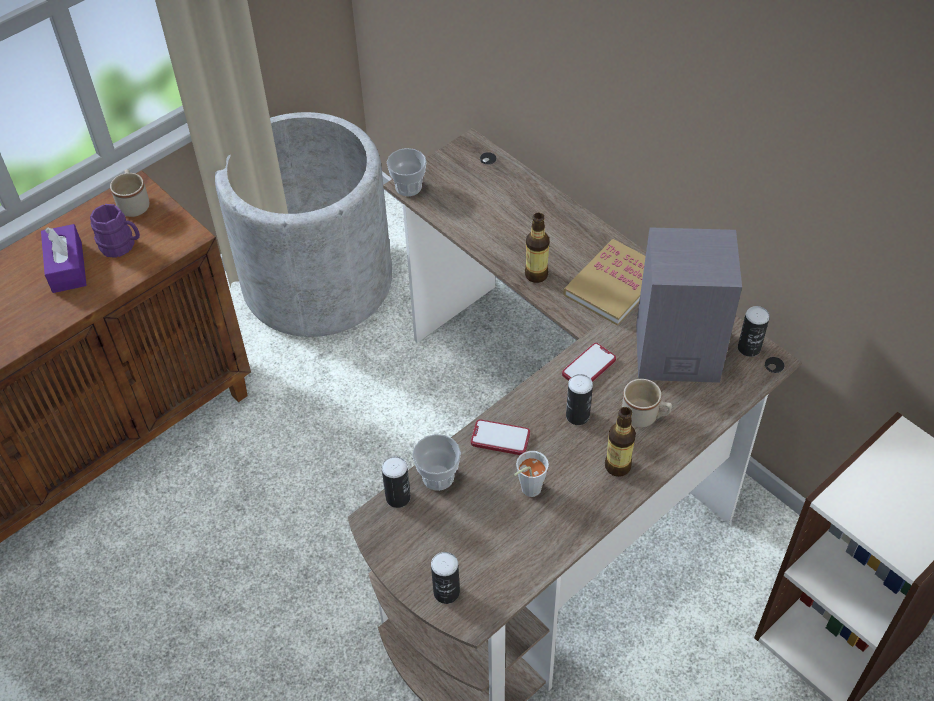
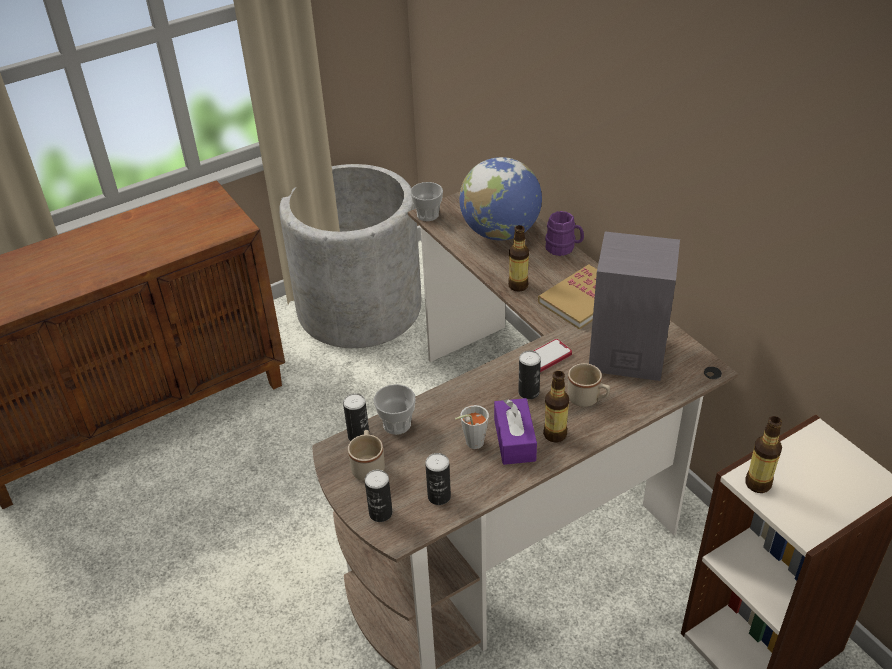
camera: 10 degrees right, 10 degrees down
(67, 267) = (138, 239): purple tissue box -> purple tissue box (514, 440)
(122, 246) = (184, 228): purple mug -> purple mug (564, 248)
(134, 203) = (203, 201): beige mug -> beige mug (368, 466)
(500, 203) = (500, 232): none -> globe
(500, 438) = (457, 402): phone -> none
(749, 348) = (692, 357): can -> can (439, 496)
(851, 506) = (758, 484): none -> bottle

